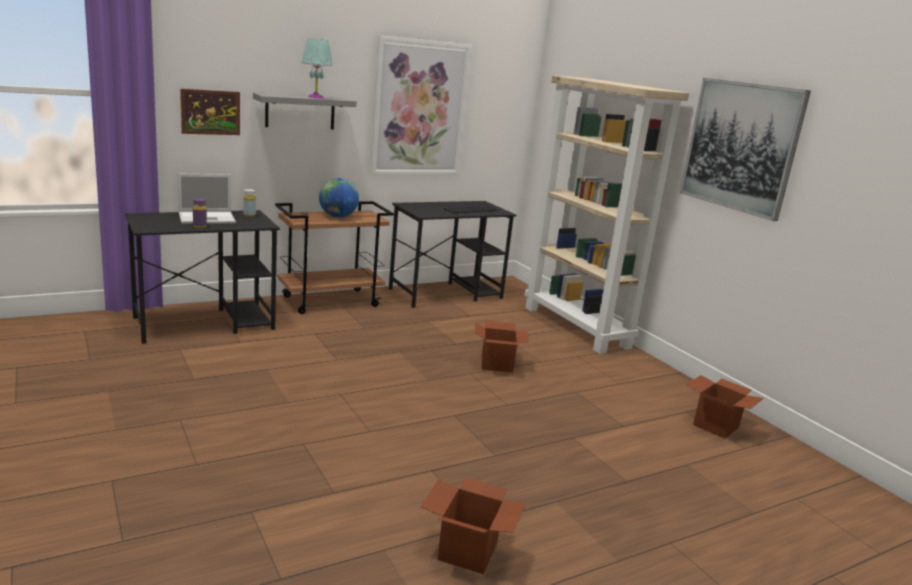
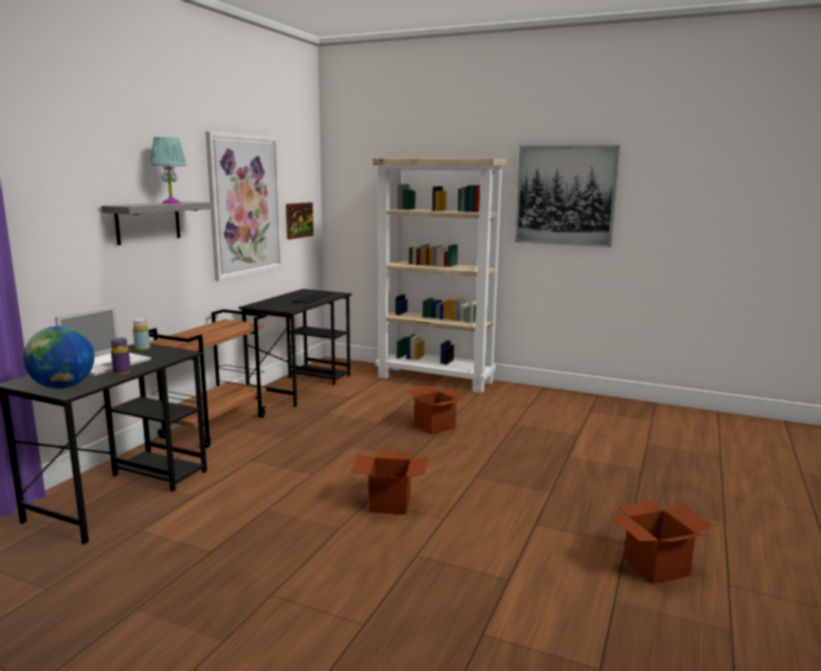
camera: 35 degrees left, 5 degrees down
(210, 112) = (59, 235): picture -> picture (299, 220)
(338, 217) = (211, 331): globe -> globe (63, 387)
(716, 426) = (618, 413): cardboard box -> cardboard box (390, 503)

